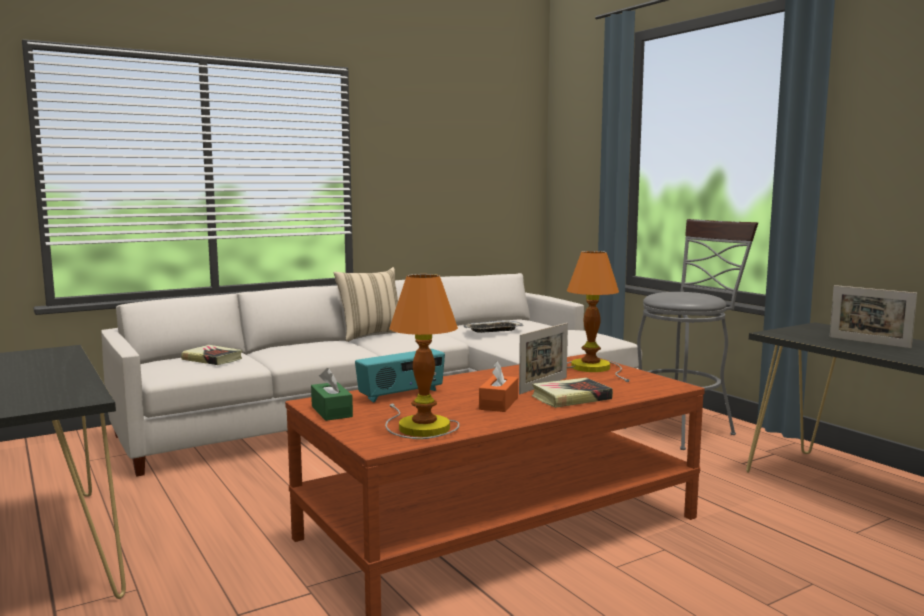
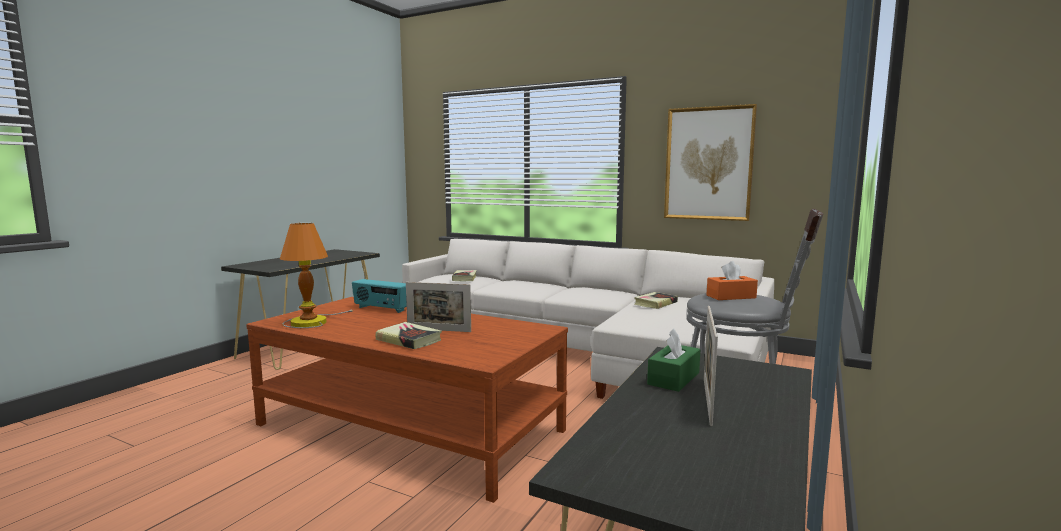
camera: 60 degrees right, 0 degrees up
(331, 411) = (334, 305): green tissue box -> green tissue box (673, 378)
(370, 335) = (582, 286): beige pillow -> none
(439, 178) = (708, 164): none -> picture
(493, 331) = (655, 303): tray -> book
(498, 403) = (377, 327): orange tissue box -> orange tissue box (731, 296)
(595, 368) = (516, 334): table lamp -> none

